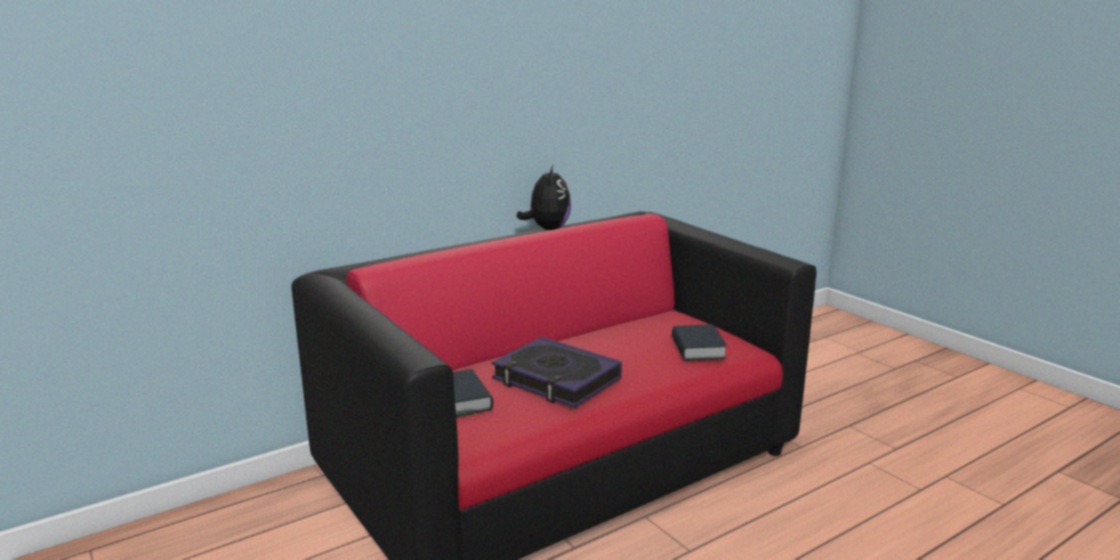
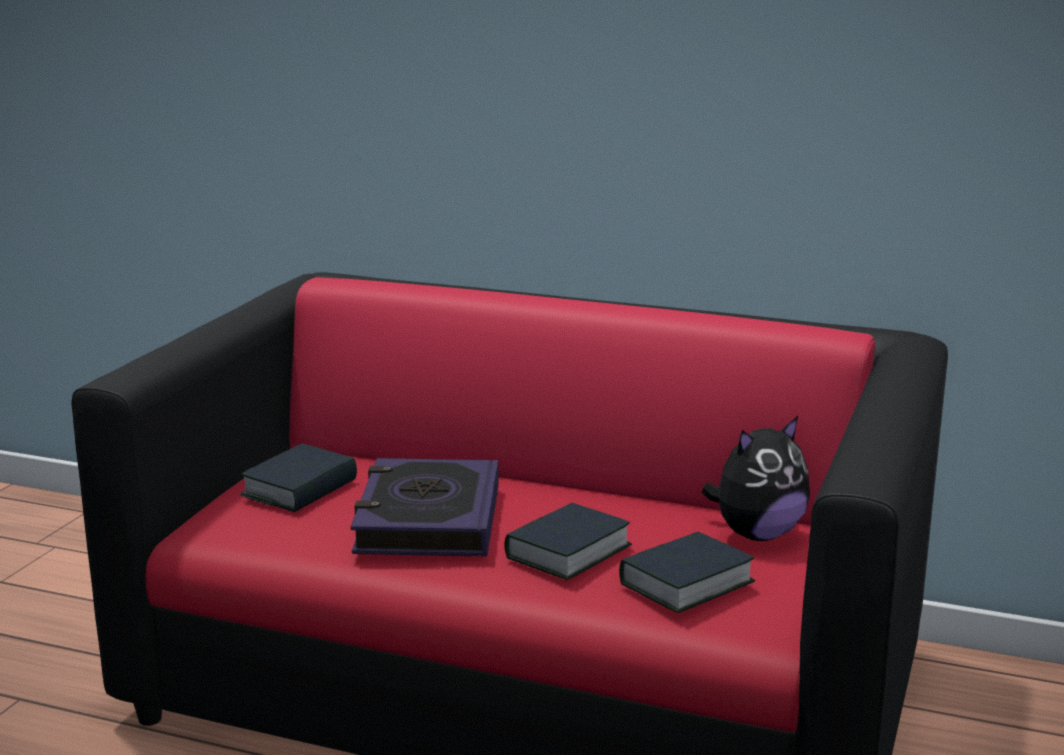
camera: 55 degrees right, 0 degrees up
(547, 229) = (686, 310): plush toy -> plush toy (757, 534)
(637, 361) = (567, 552): none -> book

